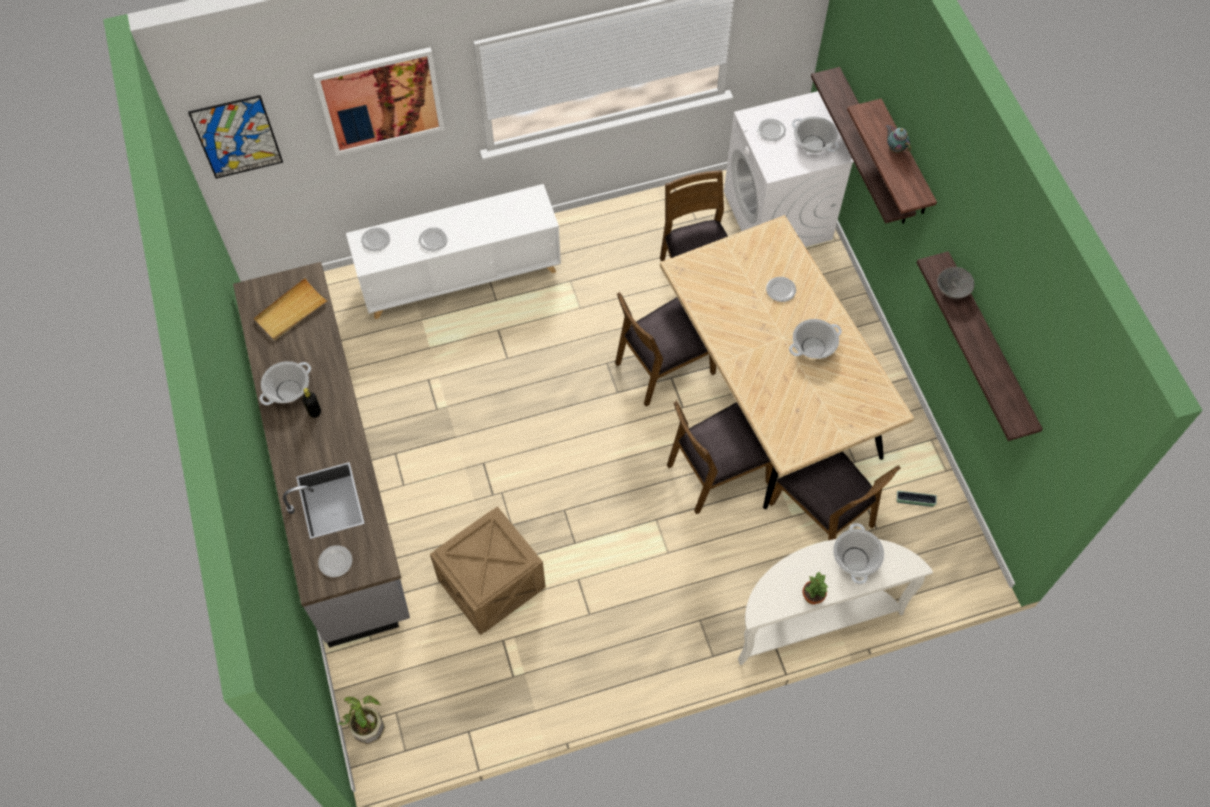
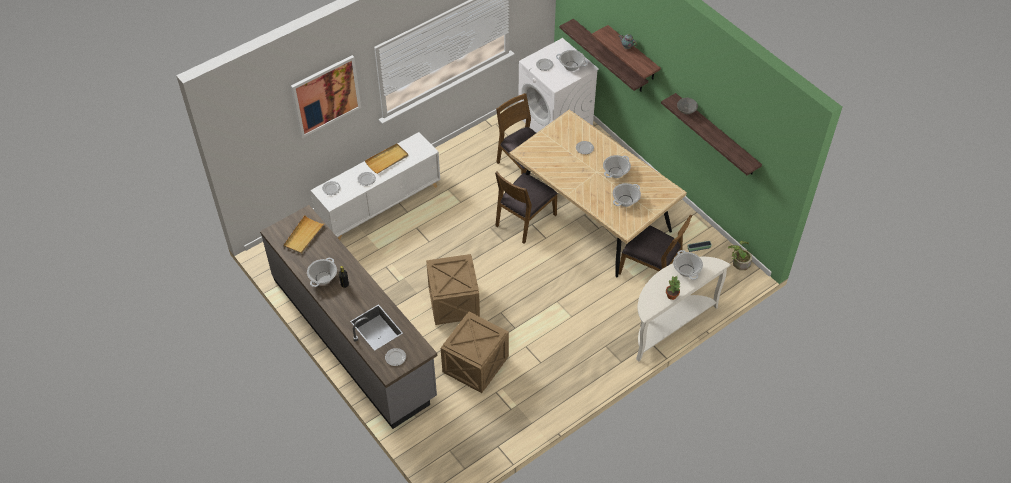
camera: 20 degrees left, 10 degrees down
(237, 137) = (248, 137): picture -> none
(366, 723) = (434, 462): potted plant -> potted plant (739, 261)
(477, 216) = (387, 160): none -> beige tray
(501, 471) = (454, 303): none -> crate
(717, 472) = (581, 266): brown chair -> none
(808, 402) = (625, 201): none -> cooking pot

